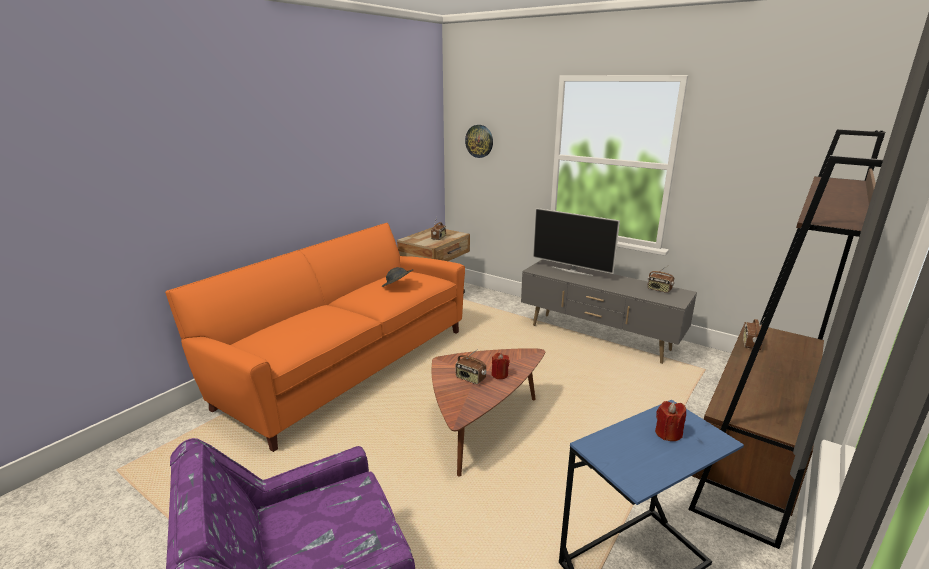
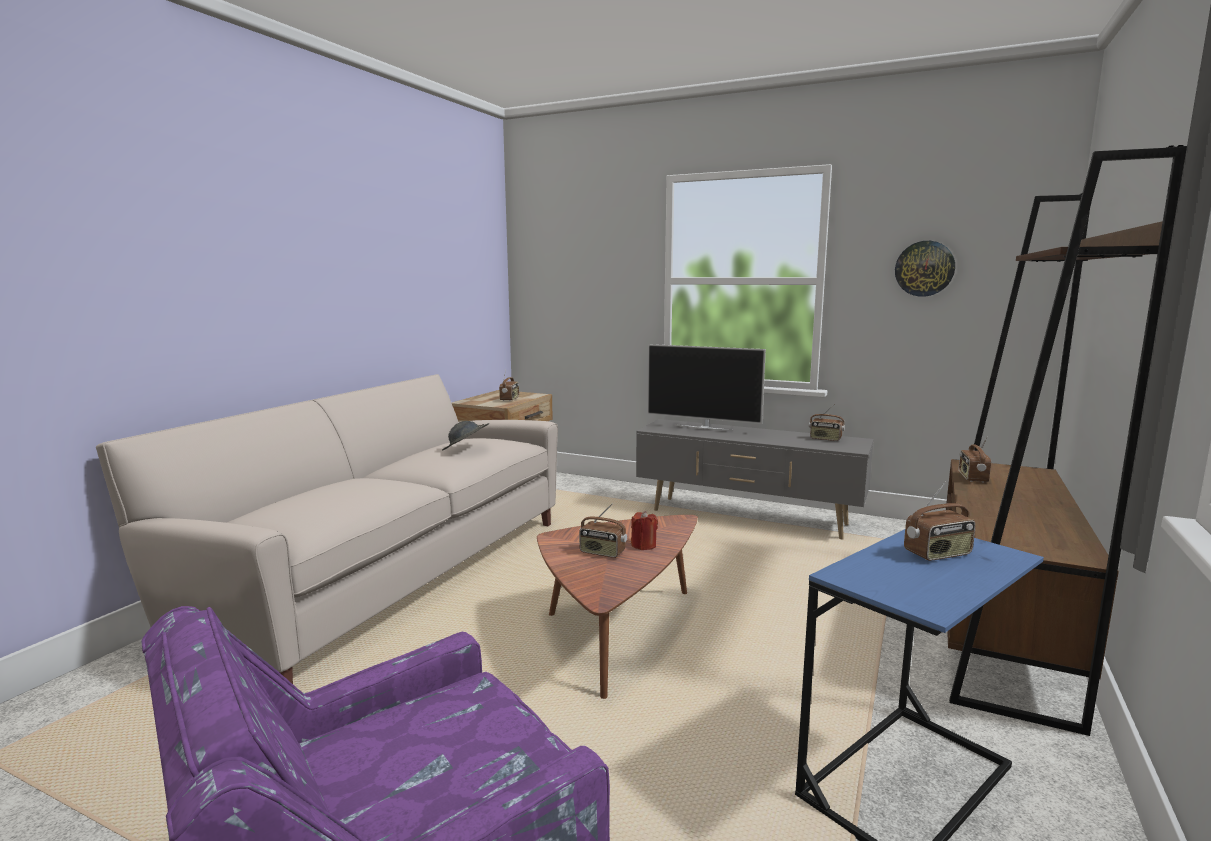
camera: 10 degrees left, 10 degrees down
(345, 364) = (386, 575): orange sofa -> beige sofa
(479, 141) = (559, 269): wall clock -> wall clock (924, 268)
(668, 433) = (938, 554): red candle -> radio

